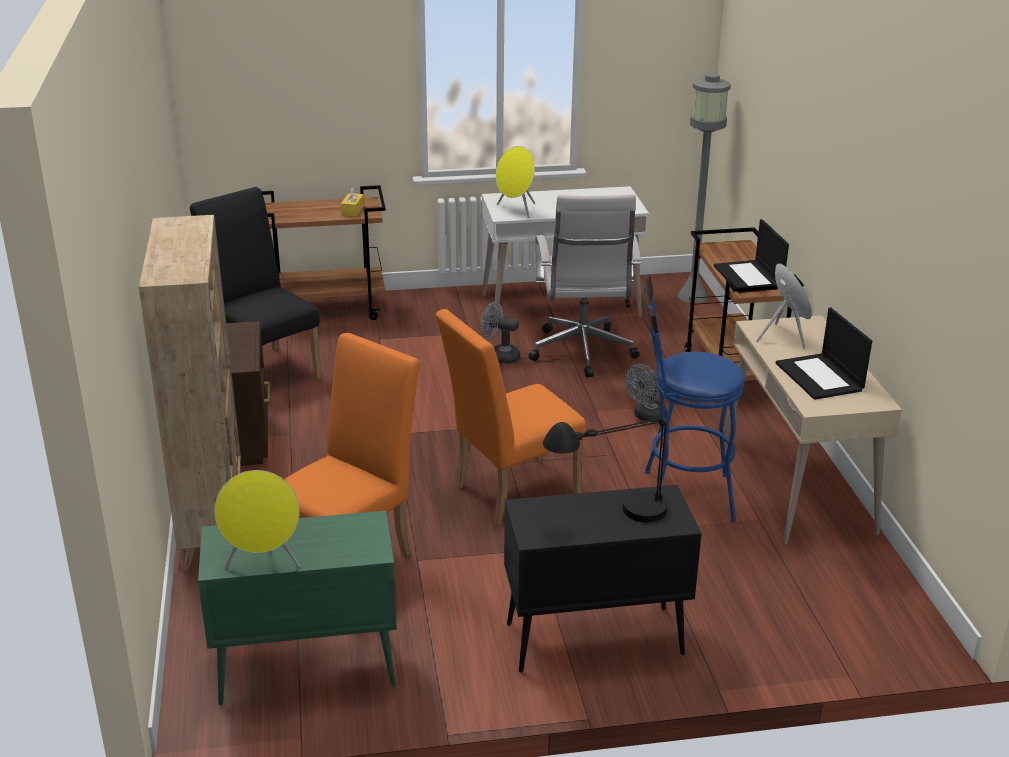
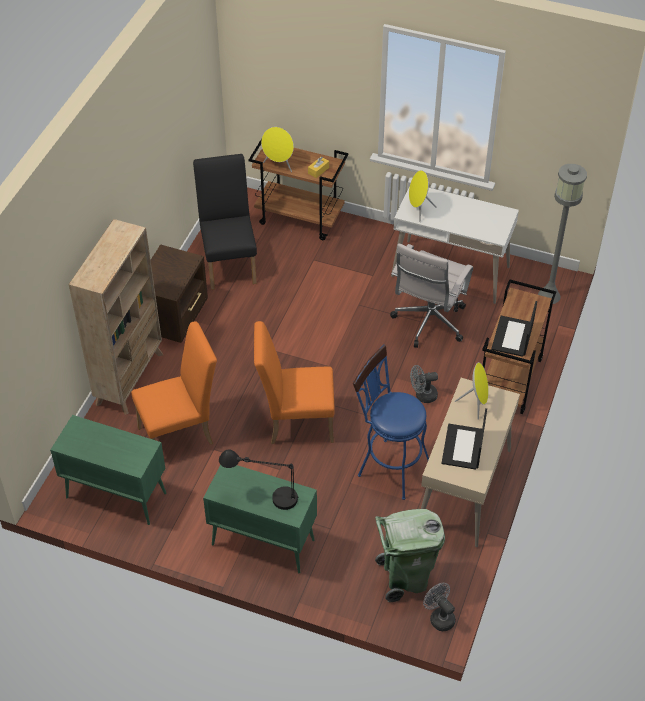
camera: 30 degrees right, 20 degrees up
(263, 563) = (84, 451): yellow speaker -> yellow speaker (279, 165)
(500, 356) = (375, 305): grey fan -> grey fan (439, 617)
(592, 639) = (262, 542): black cabinet -> green cabinet
(829, 603) = (404, 578): none -> green trash can

